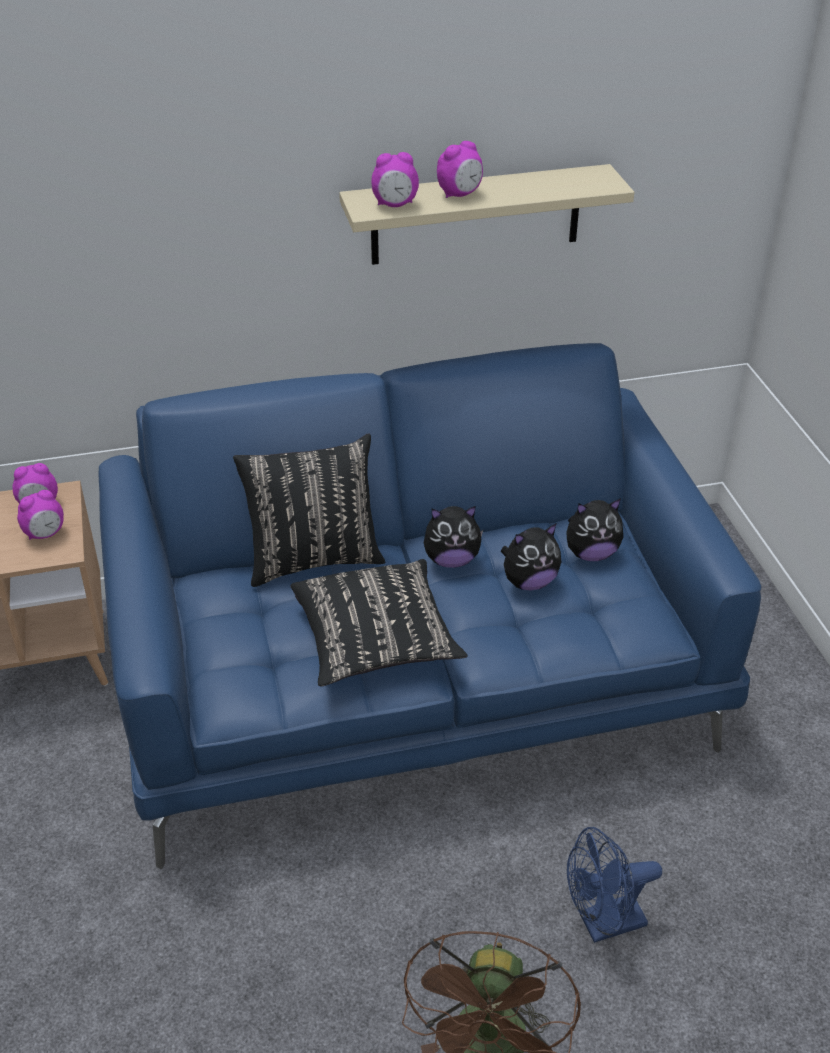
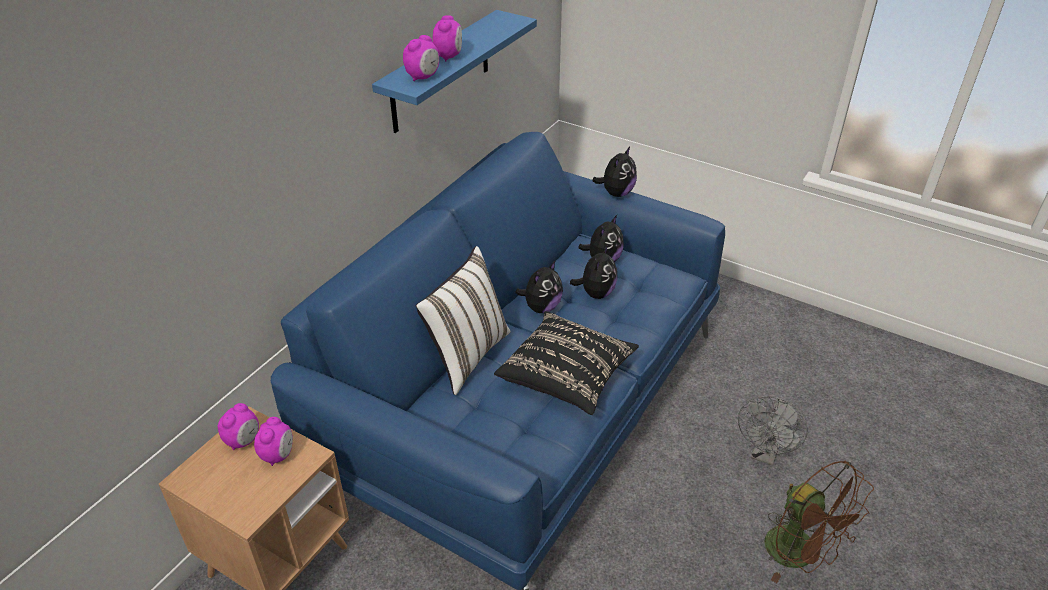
camera: 45 degrees left, 0 degrees up
(313, 558) = (466, 356): black pillow -> white pillow
(476, 215) = (441, 72): beige shelf -> blue shelf
(603, 924) = (765, 454): blue fan -> grey fan
(669, 478) = (616, 193): none -> plush toy

